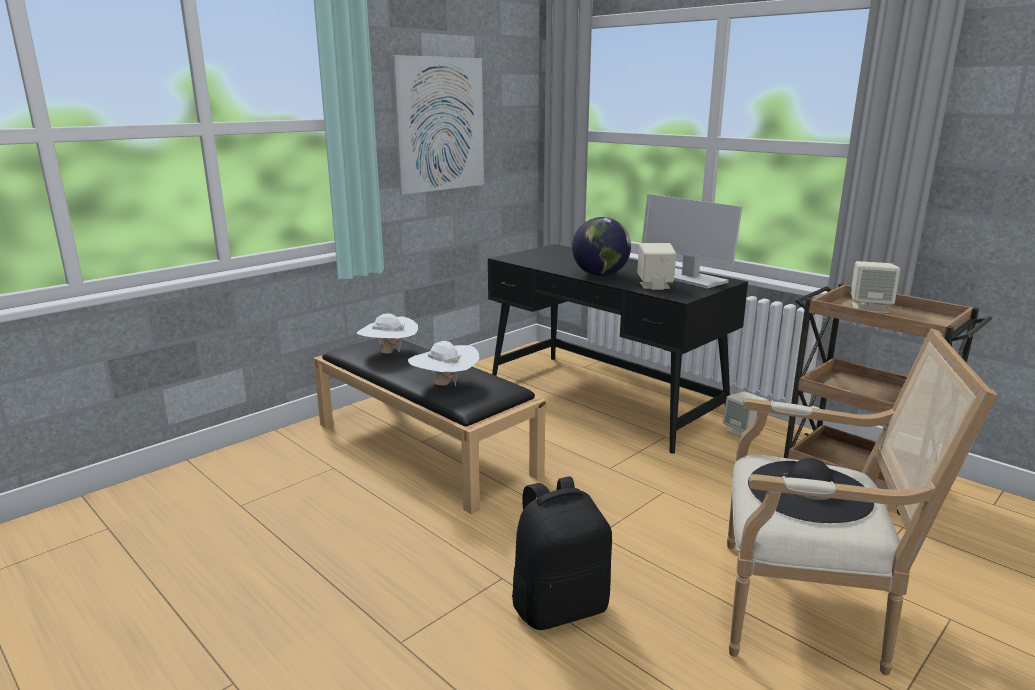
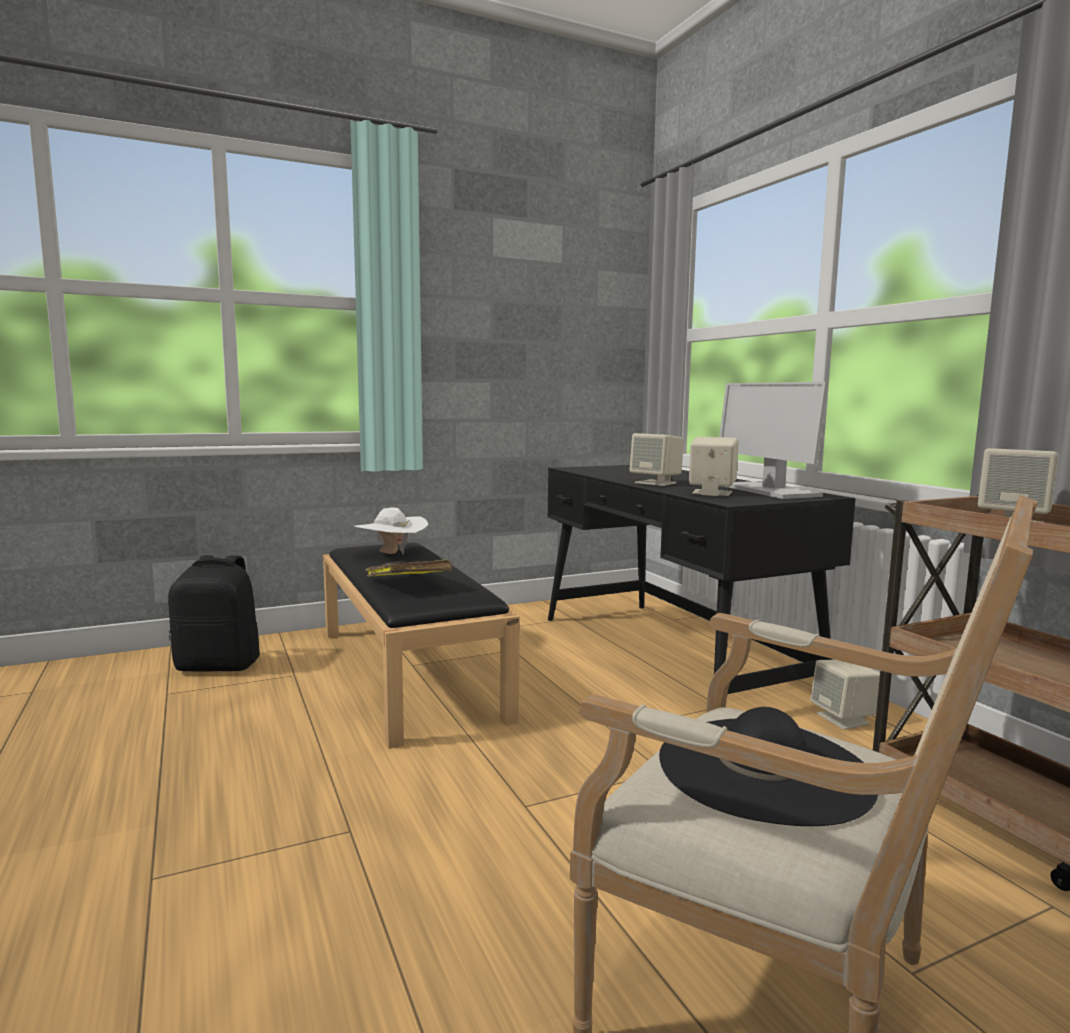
camera: 20 degrees right, 10 degrees down
(440, 125) = (512, 318): picture -> none
(444, 385) = (408, 584): white hat -> yellow book
(560, 606) = (386, 886): black backpack -> black backpack (219, 665)
(600, 275) = (656, 483): globe -> beige speaker

